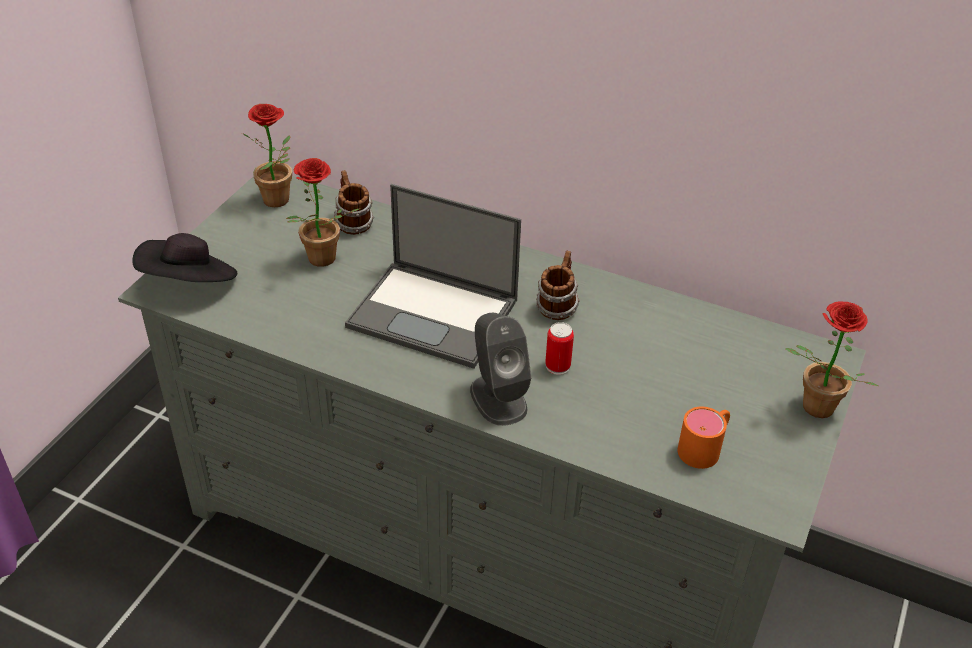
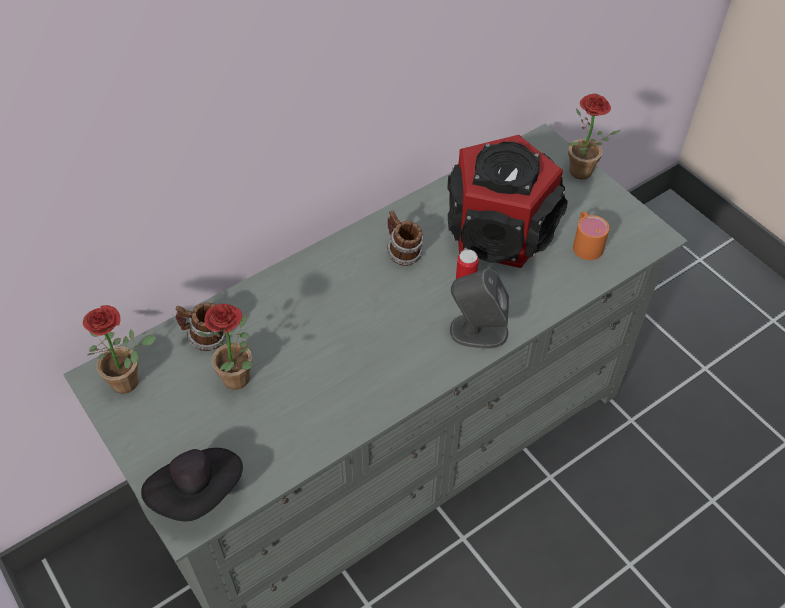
camera: 60 degrees left, 10 degrees up
(435, 314) = (361, 330): laptop -> none
(655, 369) = (500, 231): none -> speaker

